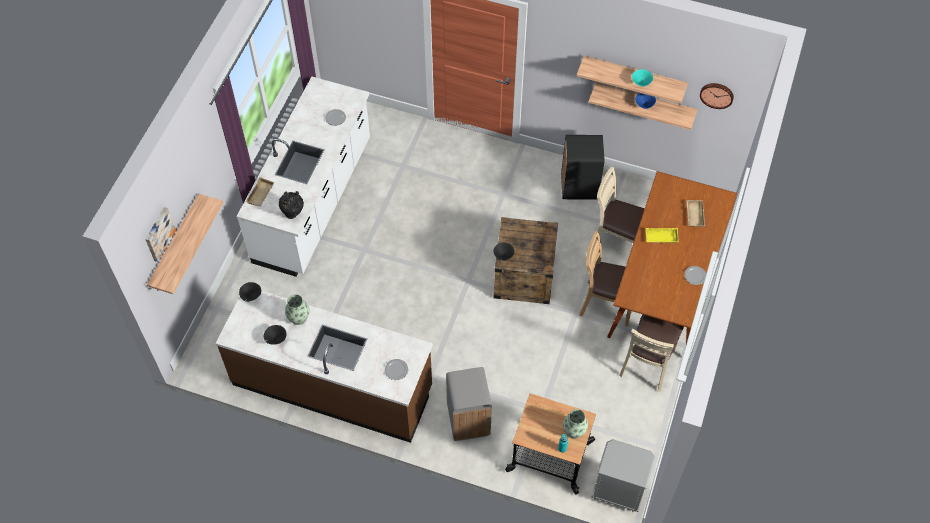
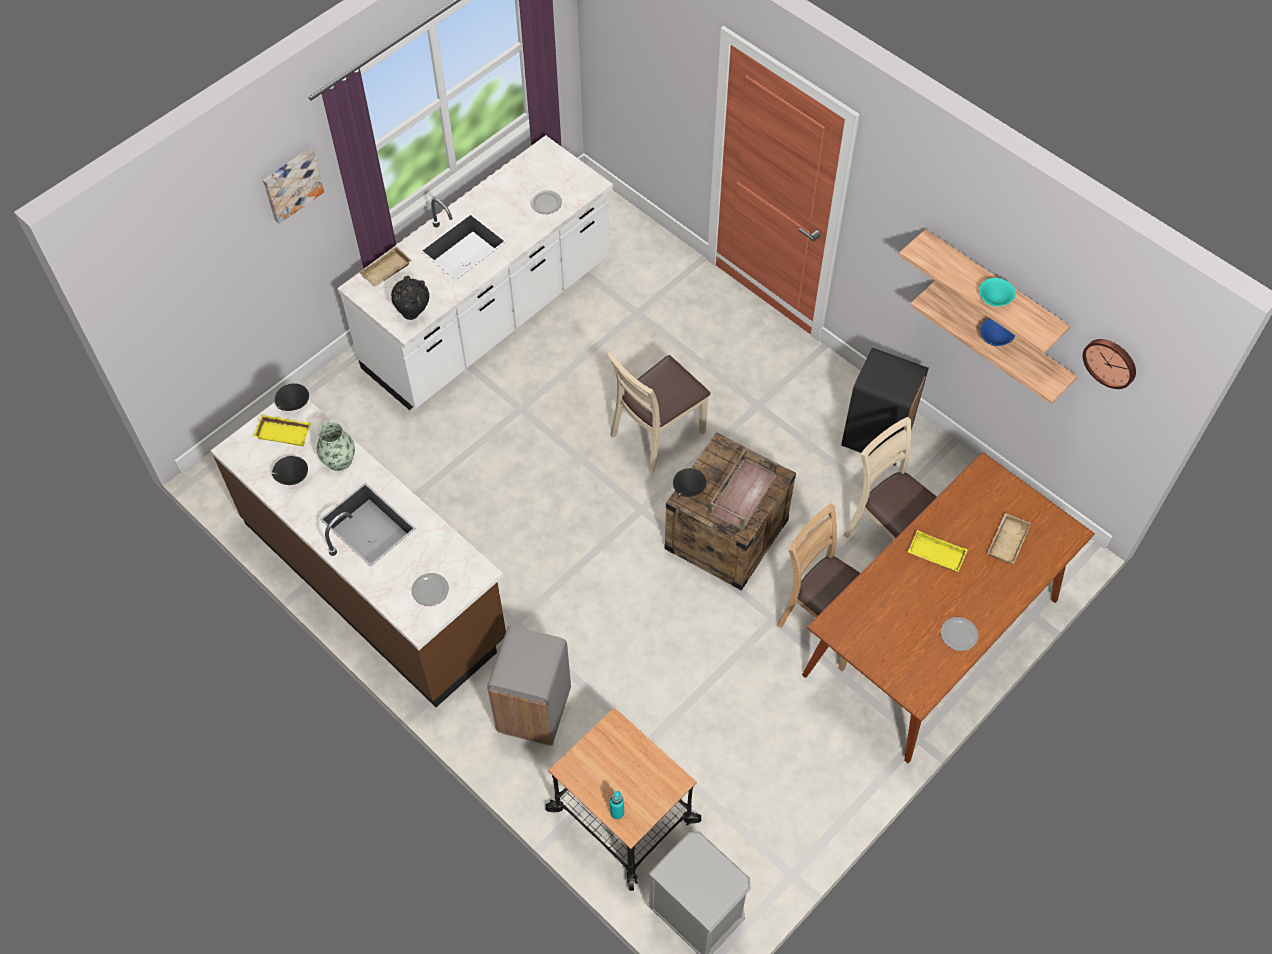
camera: 25 degrees right, 0 degrees up
(158, 234) = (172, 261): picture -> picture (291, 184)
(175, 245) = (210, 290): shelf -> none
(255, 314) = (285, 432): none -> yellow tray
(535, 246) = (743, 493): none -> brown tray
(574, 430) = (650, 793): vase -> none
(647, 364) = (843, 741): beige chair -> beige chair (657, 435)

